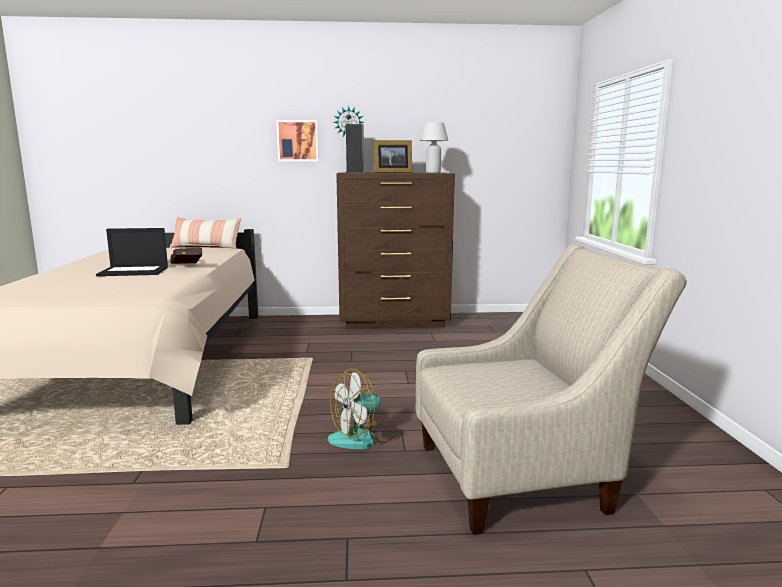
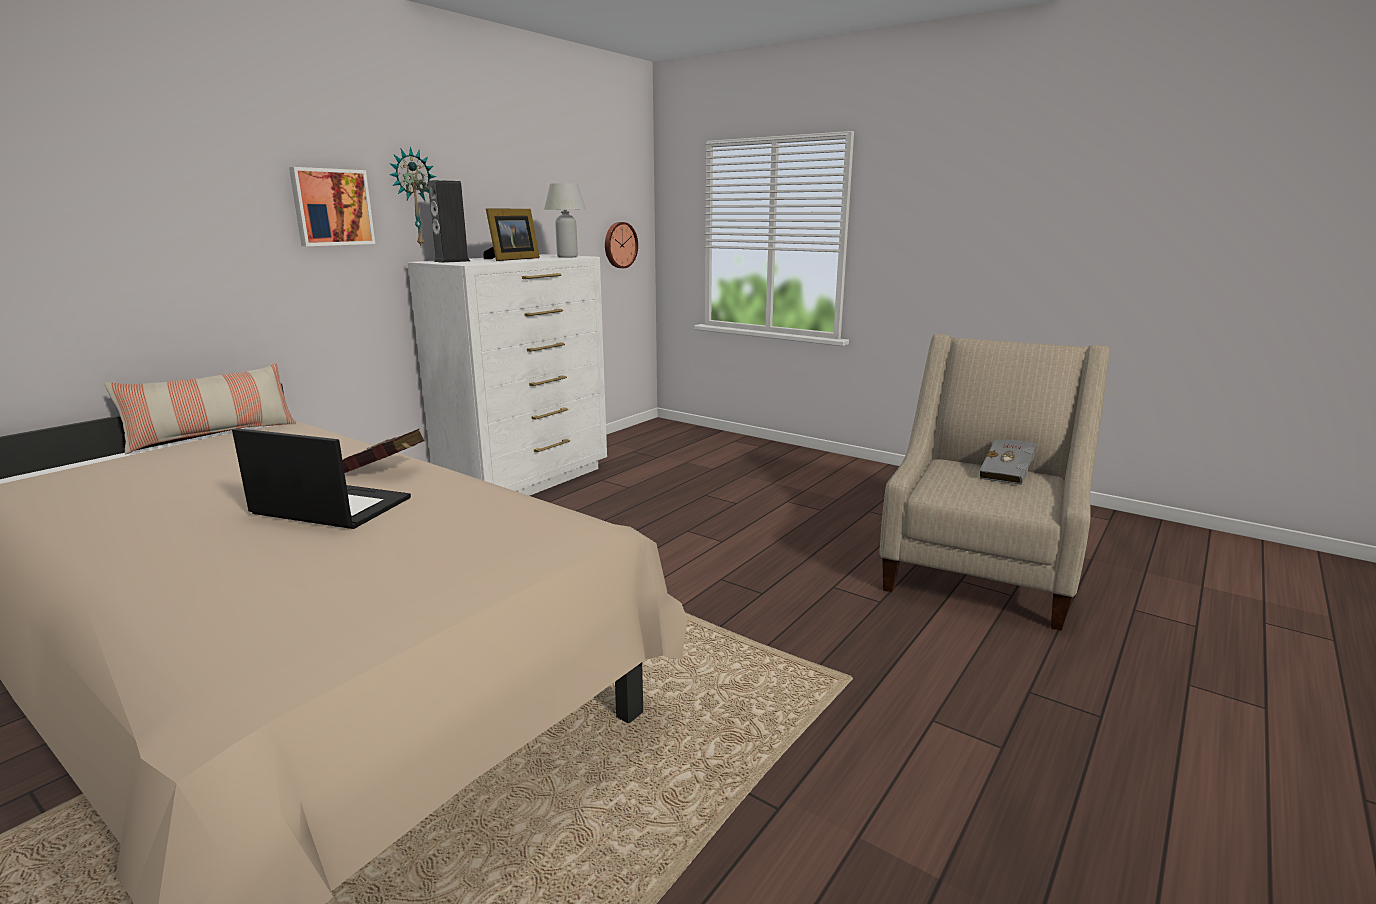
camera: 50 degrees left, 5 degrees up
(134, 271) = (329, 507): laptop -> laptop turned 105 degrees counterclockwise
(362, 438) = (828, 612): fan -> none
(394, 322) = (527, 481): brown dresser -> white dresser
(526, 169) = (619, 245): none -> wall clock
(540, 383) = (1007, 475): none -> grey book

